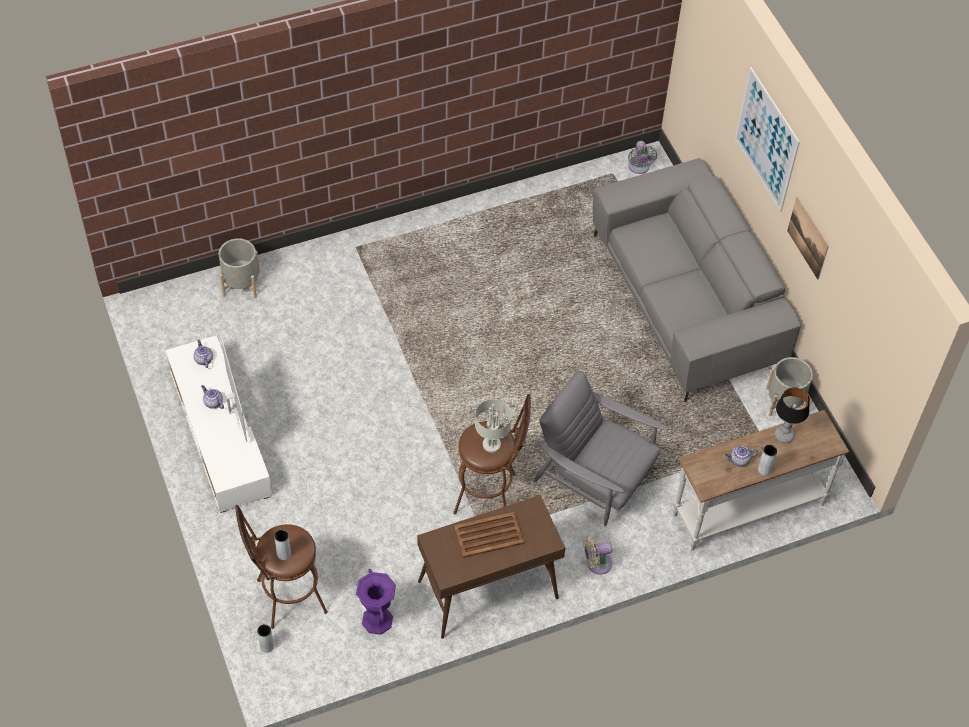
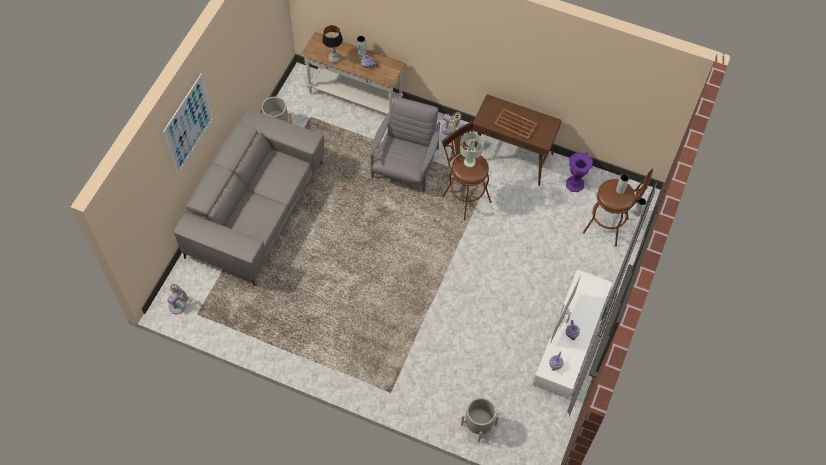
camera: 135 degrees left, 5 degrees up
(595, 475) = (405, 165): grey armchair -> grey armchair turned 150 degrees counterclockwise
(808, 238) = (227, 85): picture -> none

